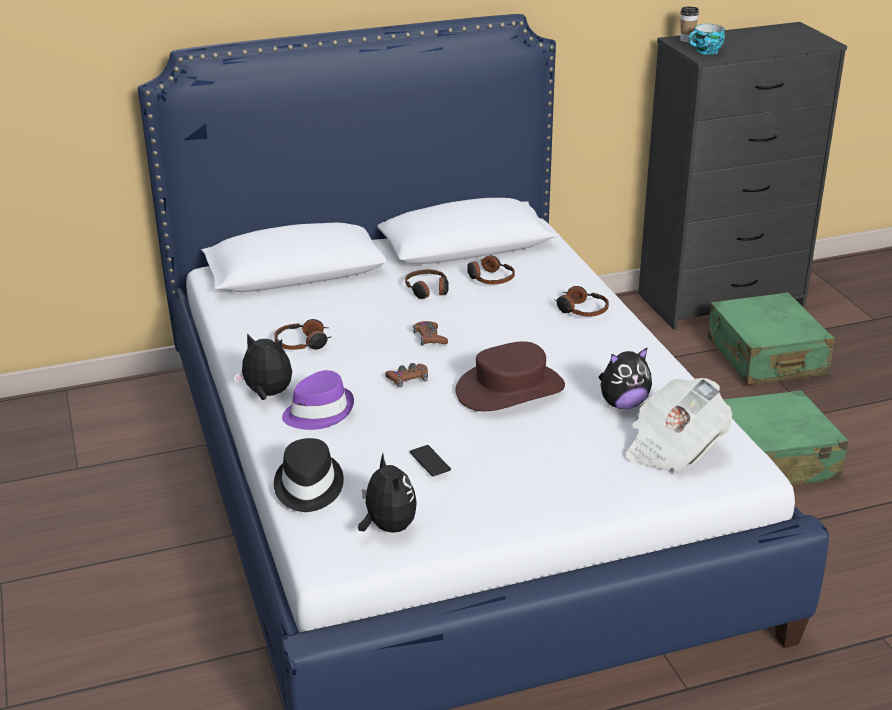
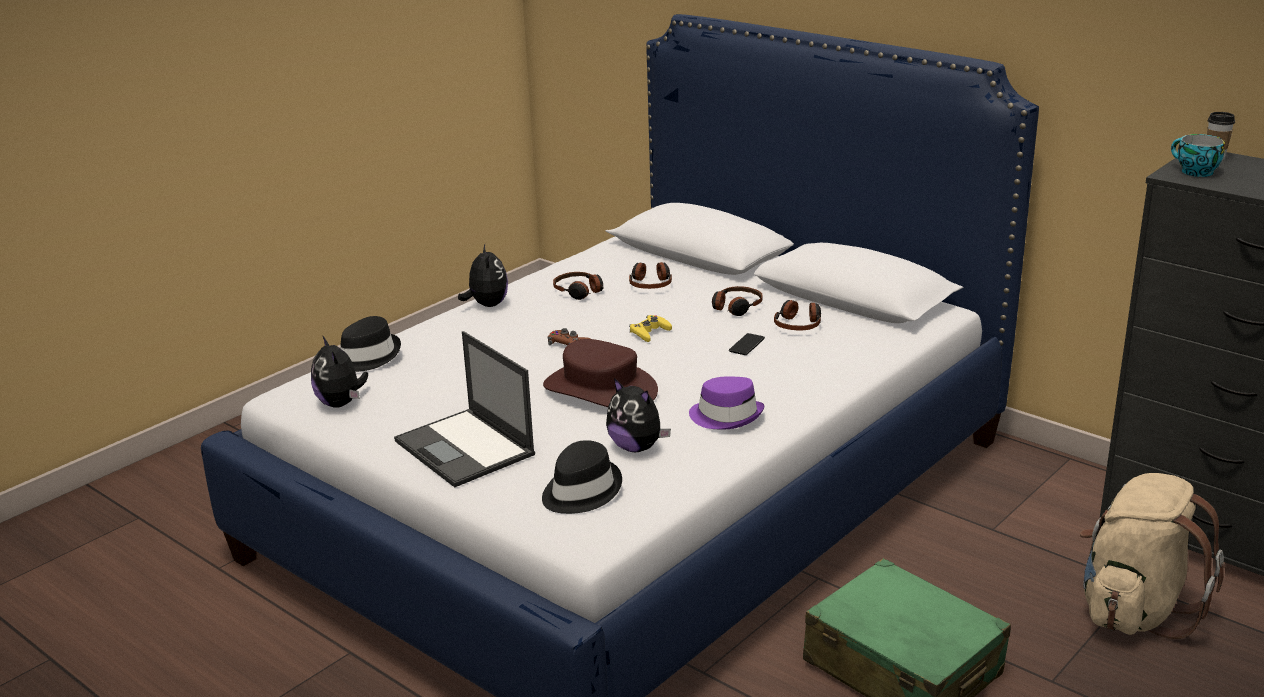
camera: 60 degrees right, 5 degrees down
(318, 411) = (480, 329): purple hat -> purple hat (726, 416)
(388, 527) = (341, 403): plush toy -> plush toy turned 120 degrees clockwise
(430, 337) = (649, 332): brown game controller -> yellow game controller
(430, 461) = (443, 389): phone -> phone (746, 345)
(550, 481) = (466, 448): none -> laptop
(581, 310) = (796, 380): headphones -> headphones (650, 284)
(673, 448) = (580, 491): newspaper -> black hat
(766, 357) = (1135, 610): green suitcase -> beige backpack

